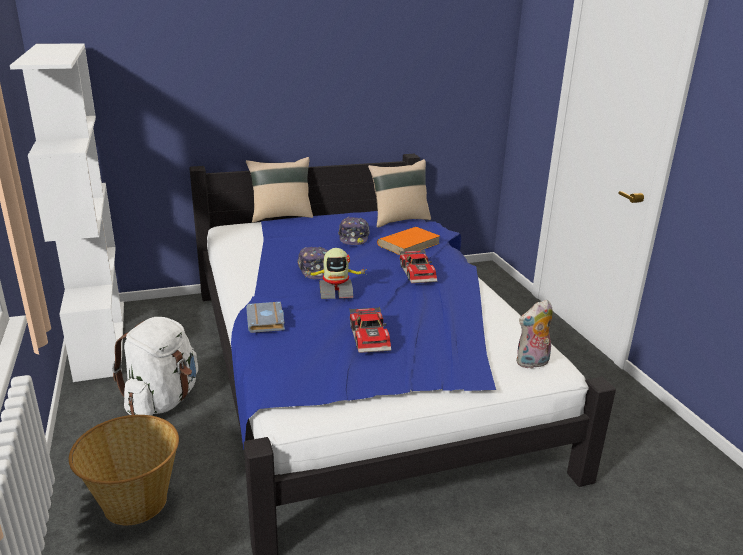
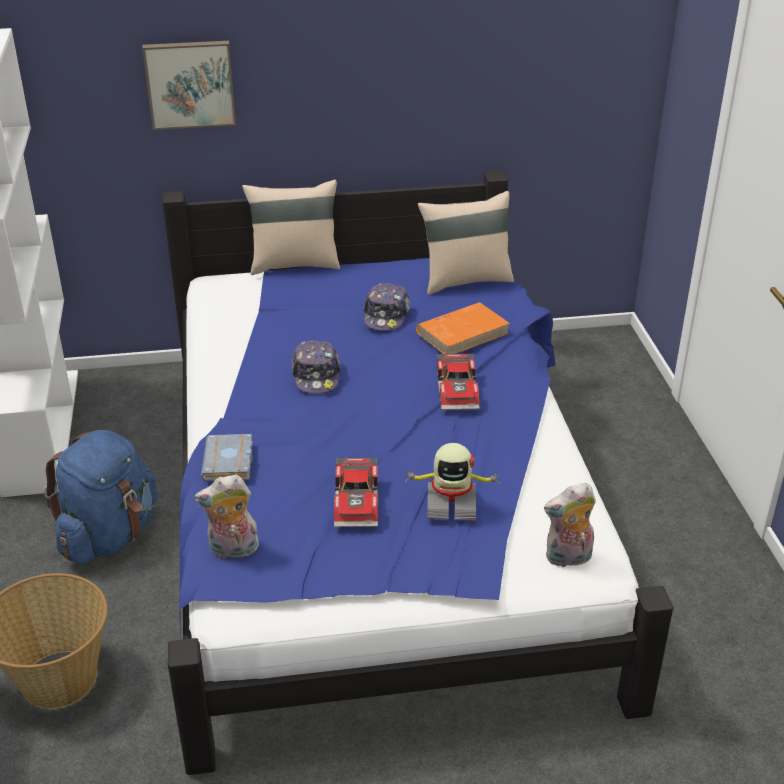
camera: 10 degrees right, 10 degrees up
(163, 400) = (110, 535): white backpack -> blue backpack
(210, 89) = (190, 84): none -> picture
(284, 373) = (232, 551): none -> plush toy
(335, 292) = (333, 418): toy robot -> toy robot (451, 503)

